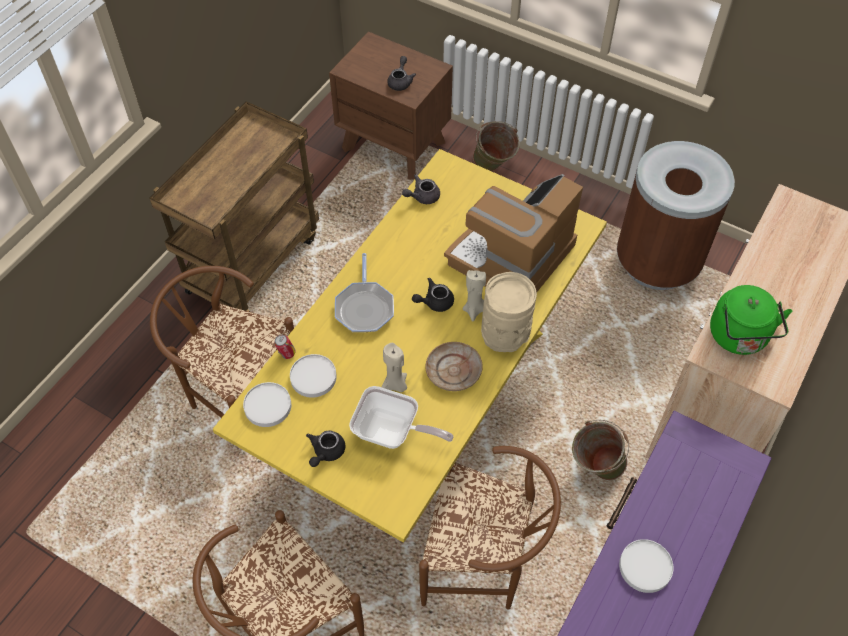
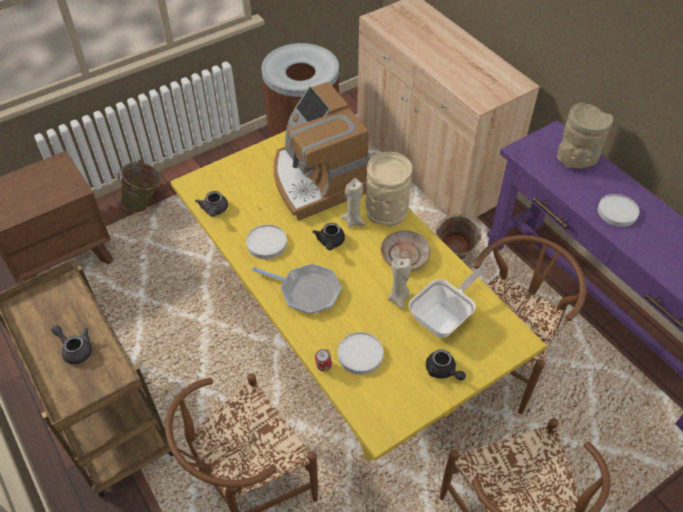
camera: 65 degrees left, 5 degrees down
(268, 406) = (373, 401): white plate -> white plate (267, 243)
(400, 81) = (52, 190): grey teapot -> grey teapot (75, 349)
(708, 497) = (575, 160): none -> beige vase
(739, 338) = (475, 85): green kettle -> none

